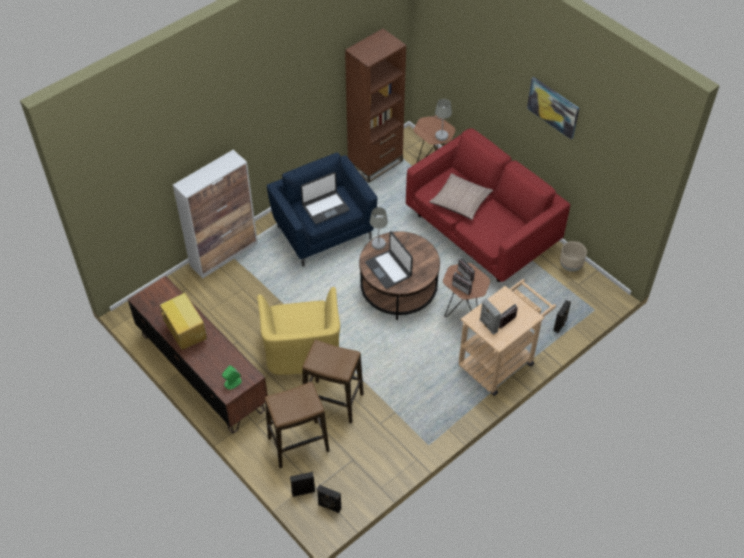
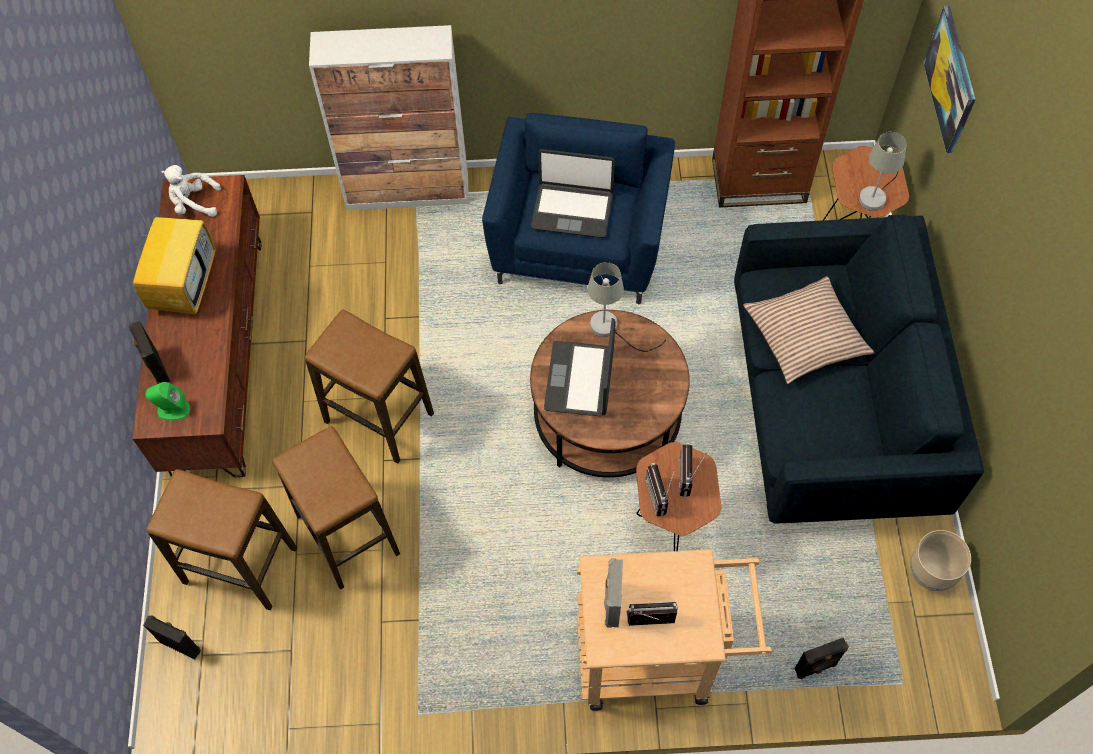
camera: 40 degrees right, 10 degrees up
(154, 300) = (194, 203): none -> white plush toy
(302, 350) = (378, 418): yellow armchair -> stool
(329, 507) = (192, 700): black speaker -> black speaker (157, 368)
(481, 230) = (830, 404): red sofa -> blue sofa
(553, 107) = (1040, 275): picture -> picture (951, 79)

